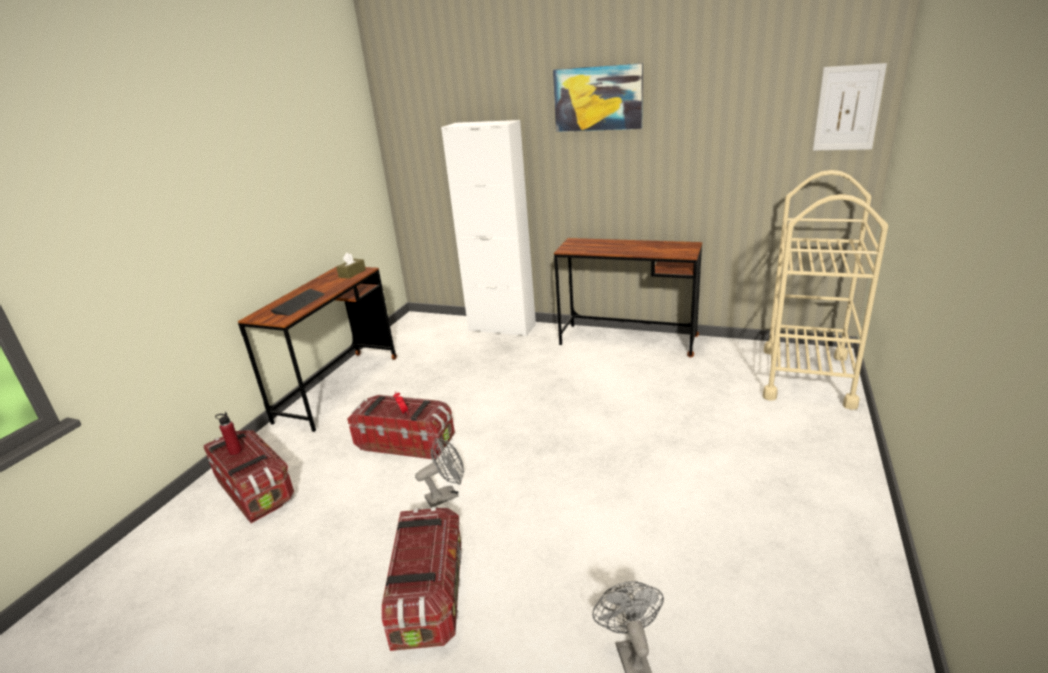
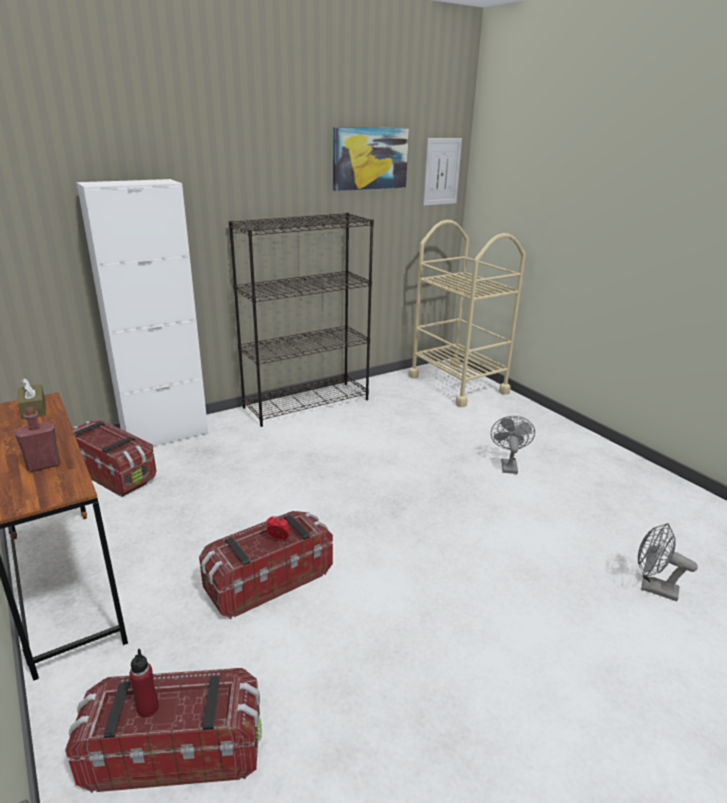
camera: 55 degrees left, 0 degrees up
(299, 303) = (43, 465): keyboard -> red bottle
(430, 594) = (516, 663): storage box -> storage box (113, 473)
(446, 495) = (390, 592): grey fan -> grey fan (508, 464)
(598, 98) = (254, 156): picture -> picture (370, 158)
(628, 340) = (307, 403): brown desk -> black bookcase

